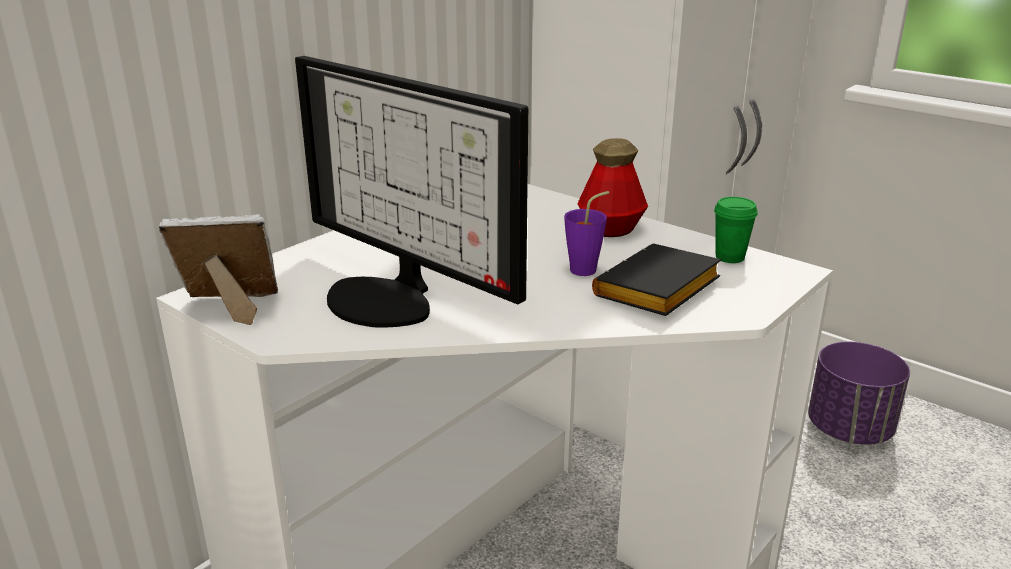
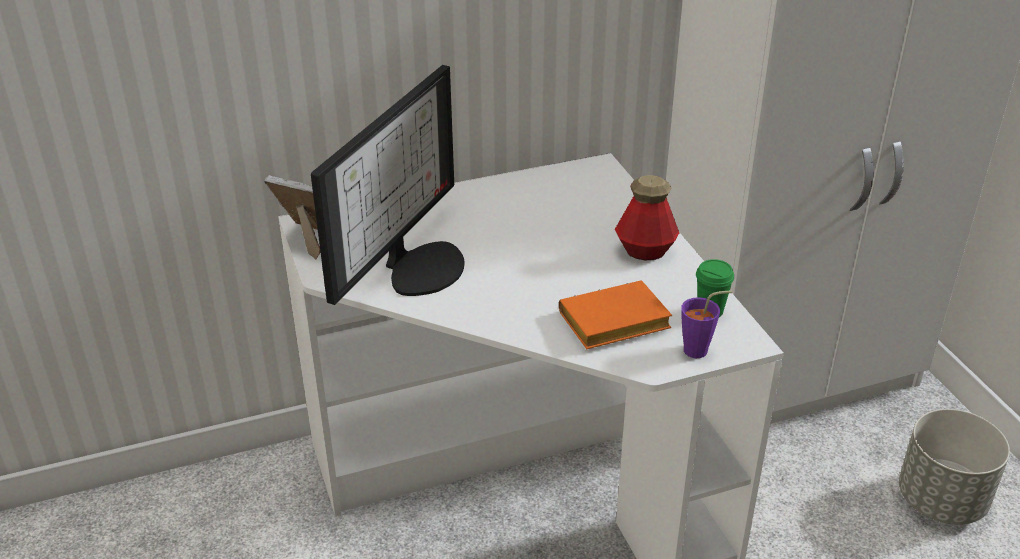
camera: 30 degrees right, 10 degrees up
(389, 298) = (418, 266): monitor -> monitor turned 135 degrees counterclockwise
(588, 268) = (583, 285): purple cup -> purple cup (701, 350)
(658, 292) = (612, 325): black book -> orange book
(849, 429) = (942, 500): purple planter -> grey planter

